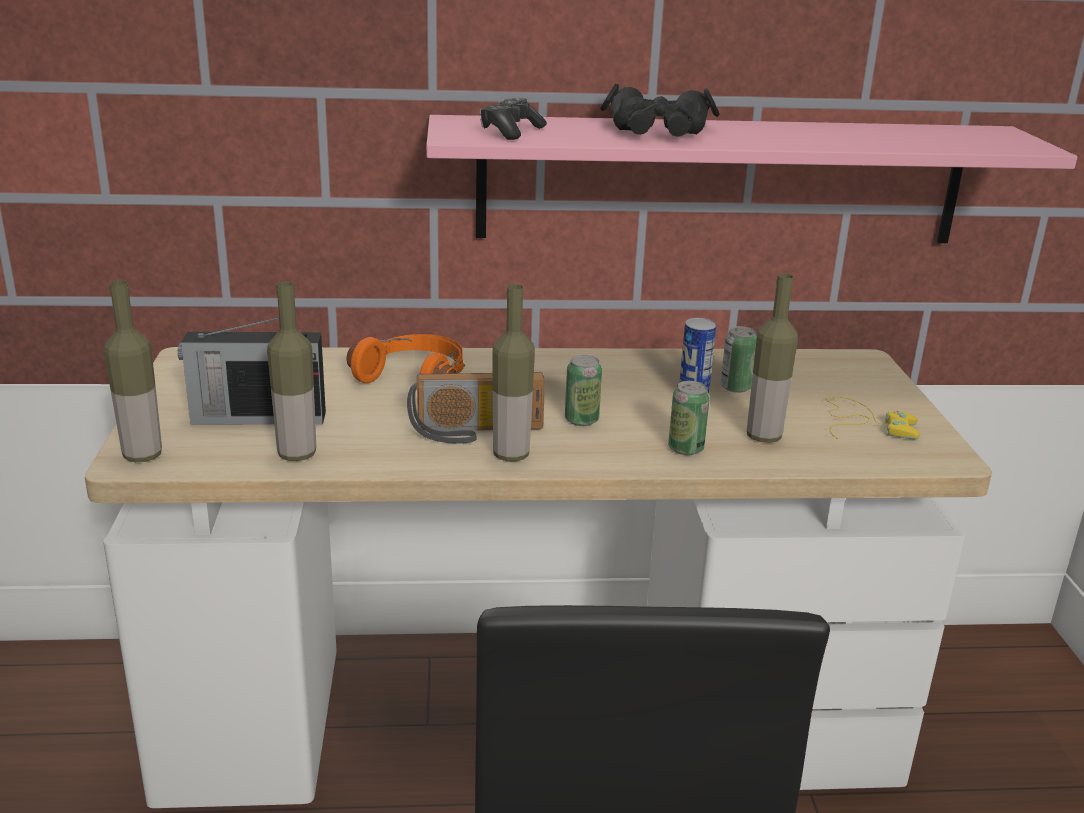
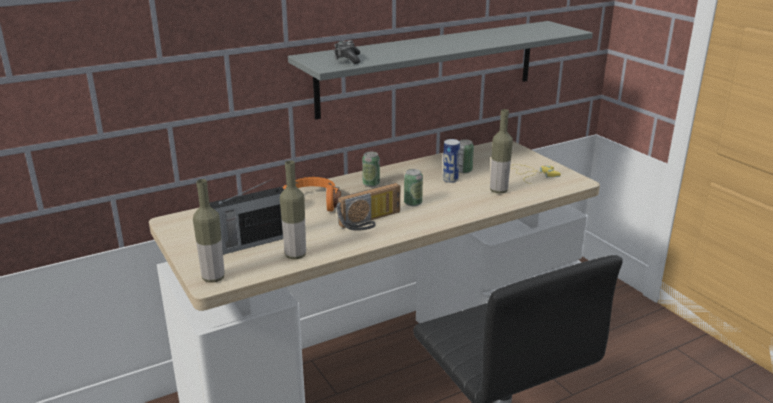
camera: 25 degrees left, 0 degrees up
(511, 455) = (399, 228): bottle -> none
(658, 131) = (412, 47): black binoculars -> none
(685, 449) = (472, 204): can -> can (371, 184)
(721, 181) = (429, 67): pink shelf -> grey shelf

